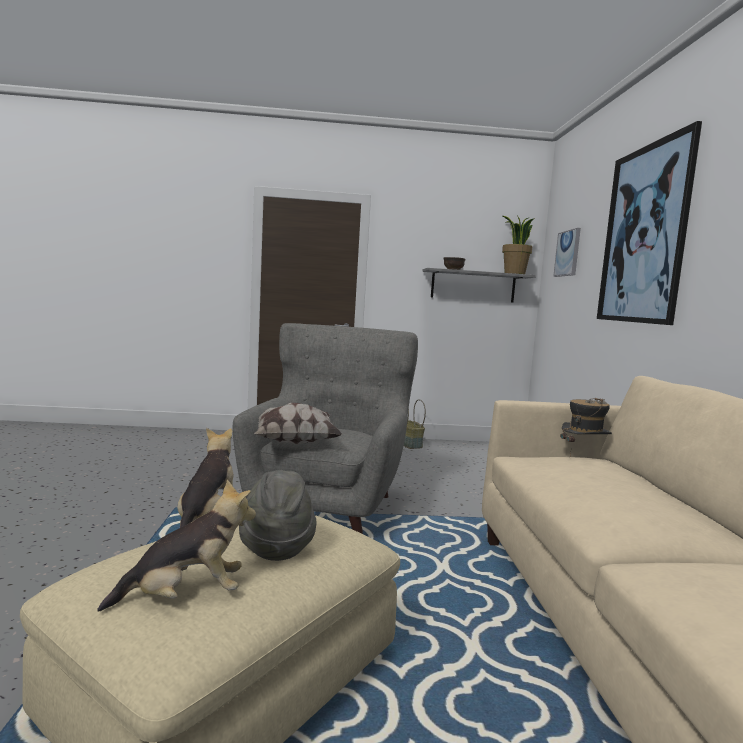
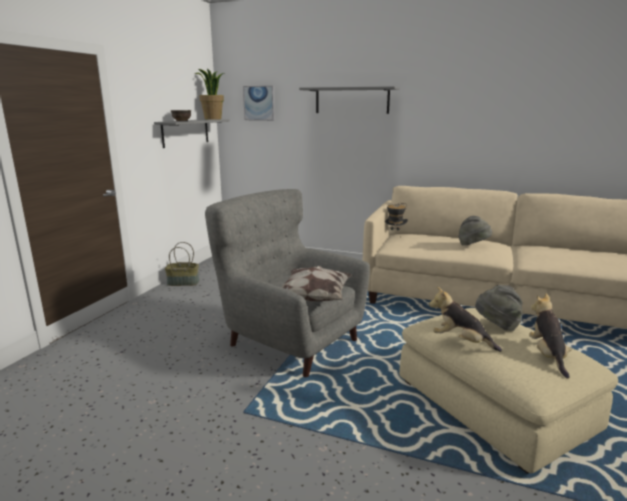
camera: 65 degrees left, 10 degrees up
(615, 499) = (473, 245): none -> grey hat
(644, 234) = (352, 100): picture -> grey shelf

